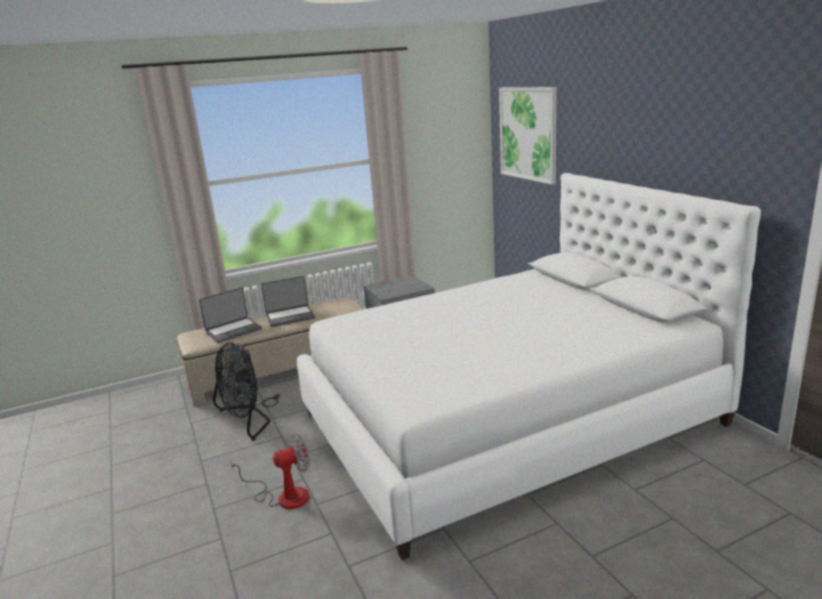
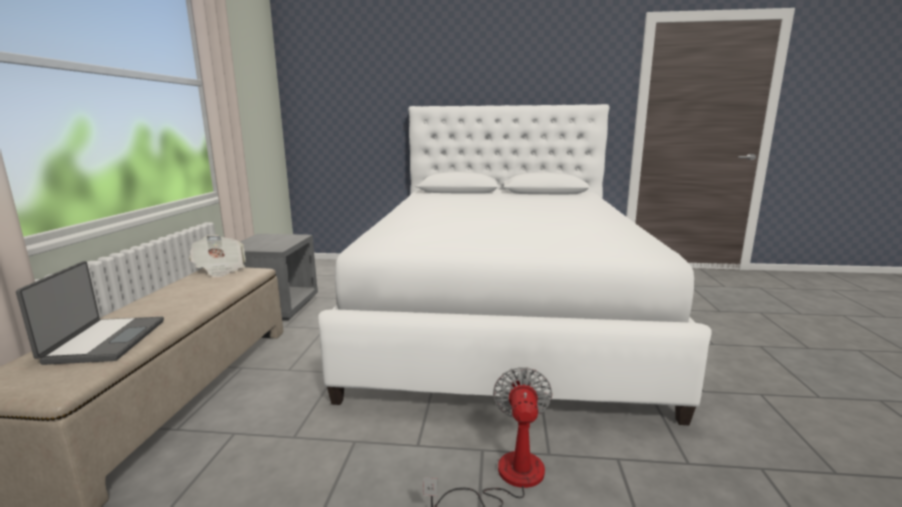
camera: 60 degrees left, 5 degrees down
(249, 417) = (253, 458): black fan -> none
(290, 317) = (177, 299): laptop -> none
(342, 302) = (220, 269): none -> newspaper
(528, 133) = (343, 77): picture -> none

